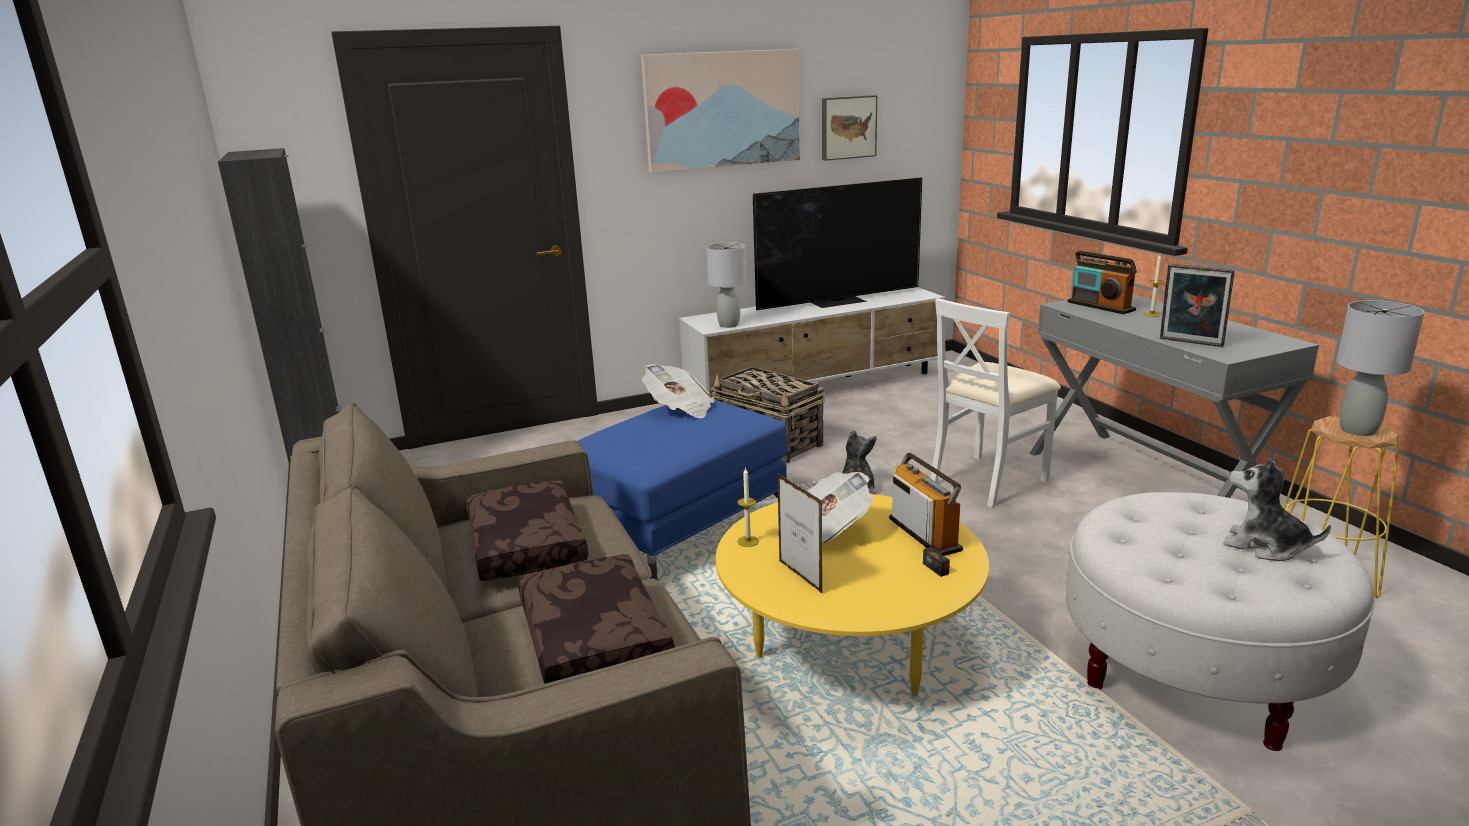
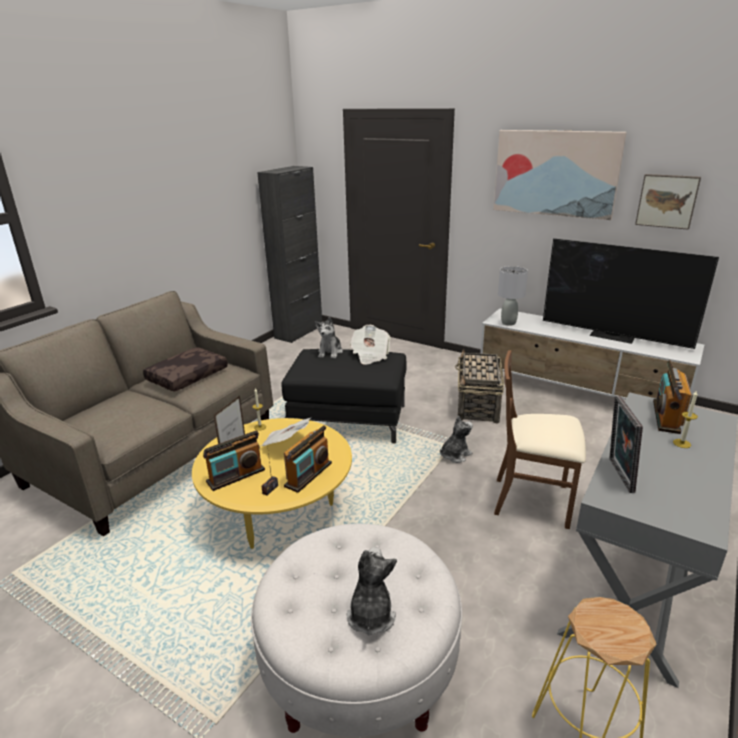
camera: 55 degrees right, 5 degrees up
(591, 638) = (119, 417): brown pillow -> none
(621, 429) = (330, 352): none -> plush toy
(679, 530) = (348, 419): blue ottoman -> black ottoman
(873, 588) = (236, 476): none -> radio
(987, 480) = (532, 501): white chair -> brown chair
(1357, 430) = (606, 628): grey table lamp -> none

